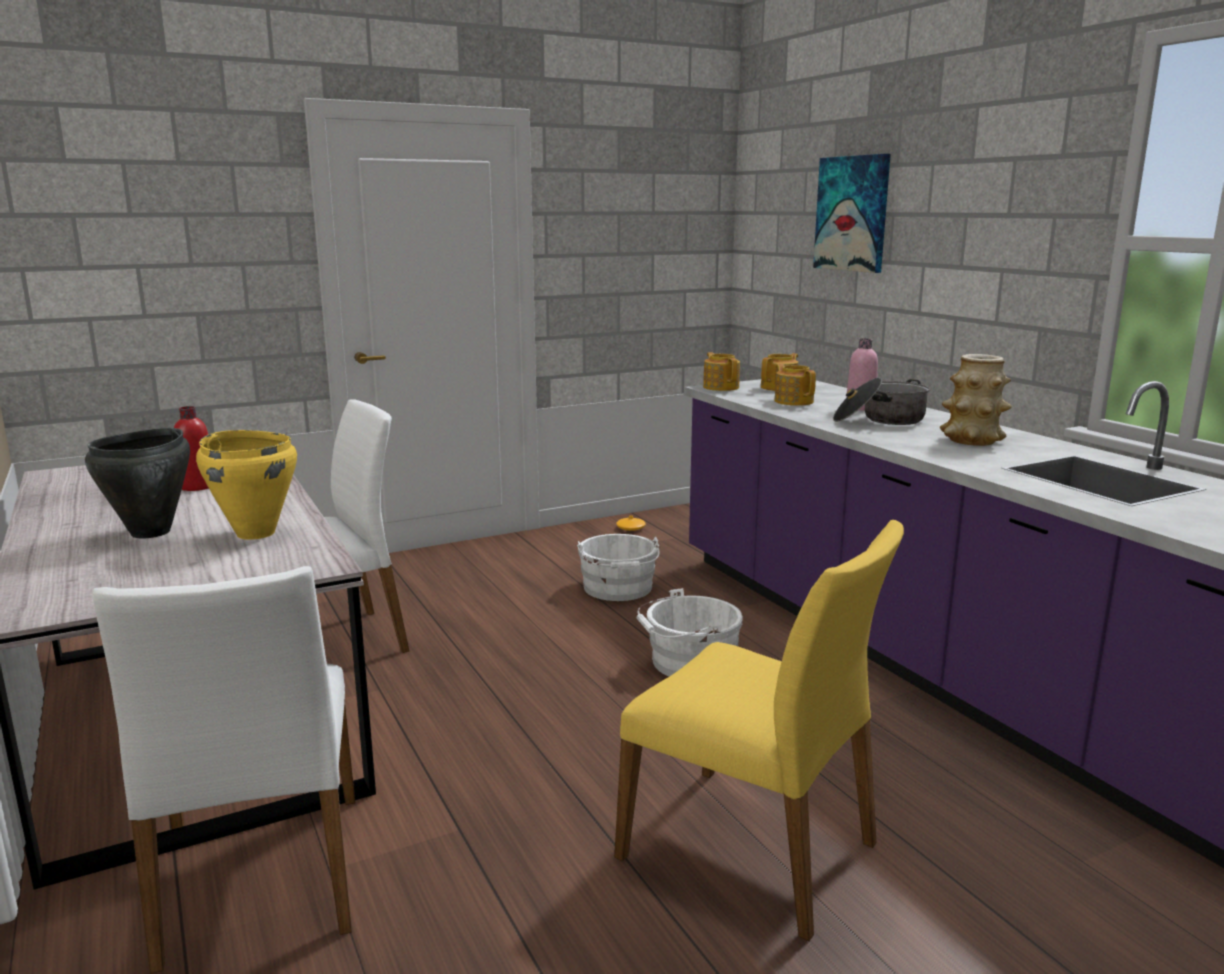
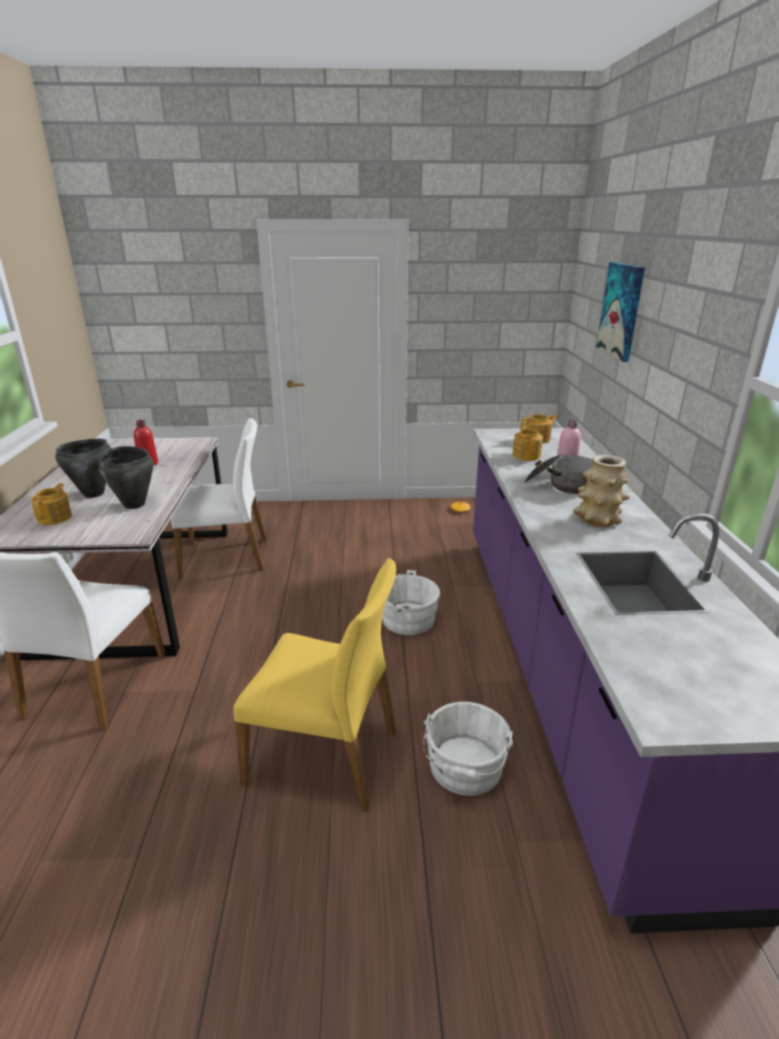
camera: 25 degrees right, 10 degrees up
(256, 533) = (134, 504): yellow cooking pot -> black cooking pot
(618, 589) = (411, 555): white bucket -> white bucket (465, 769)
(721, 387) = (497, 433): teapot -> teapot (55, 517)
(752, 849) = (325, 755): yellow chair -> yellow chair turned 45 degrees counterclockwise

